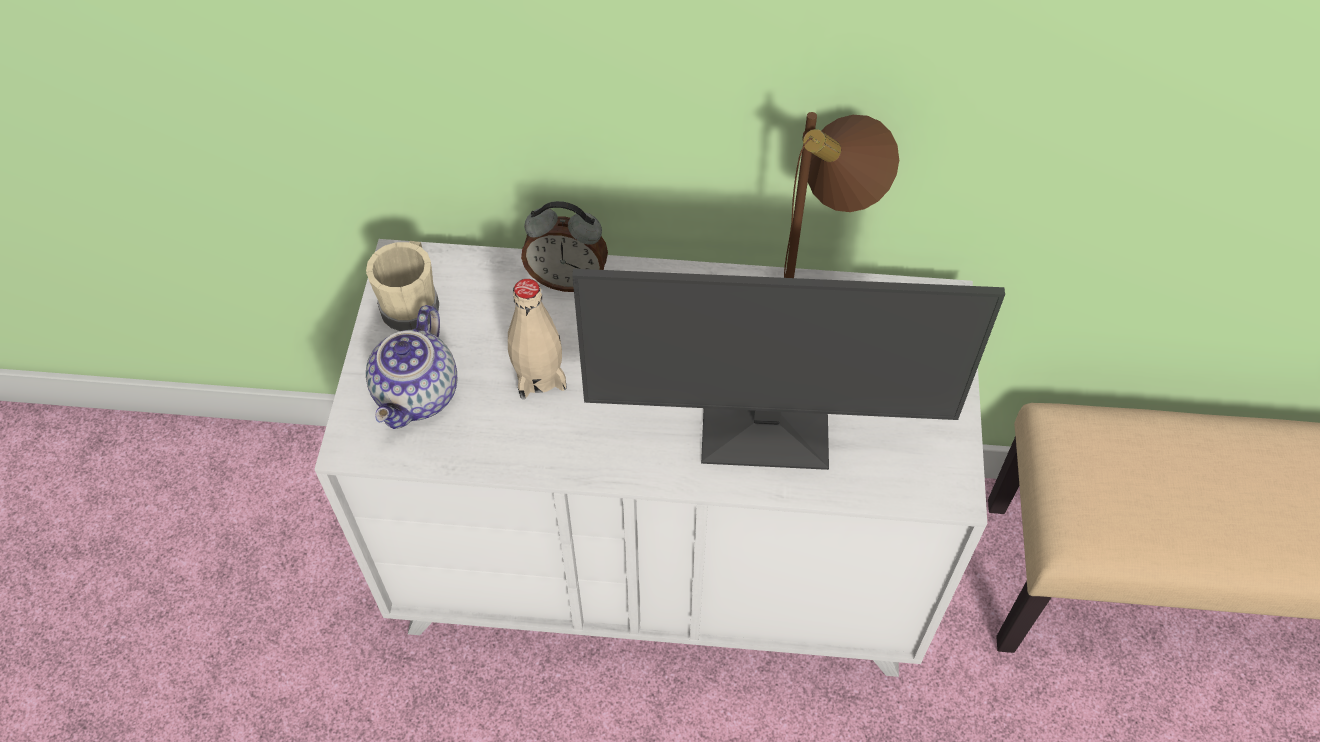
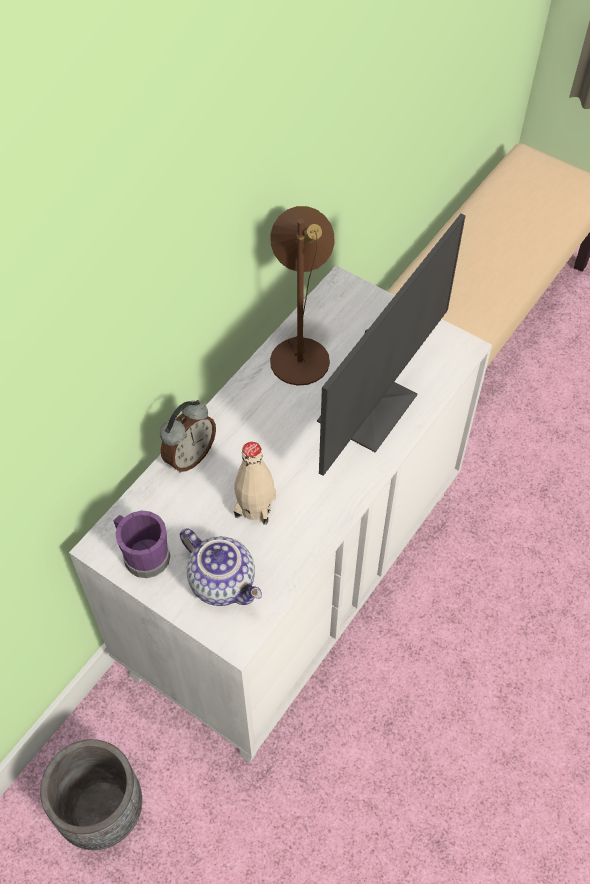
camera: 60 degrees left, 0 degrees up
(286, 518) = (102, 809): none -> grey planter
(412, 303) = (143, 554): beige mug -> purple mug

